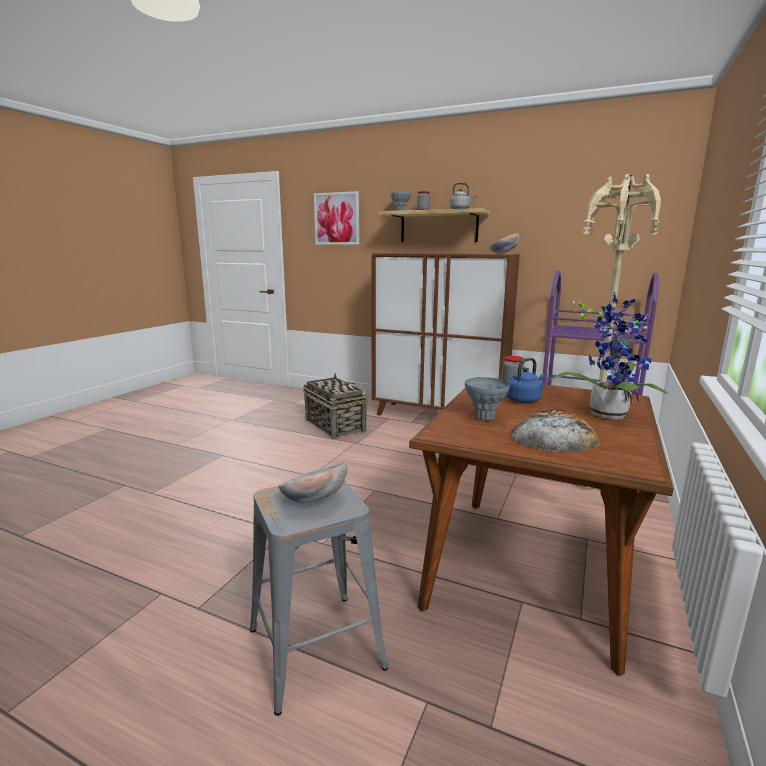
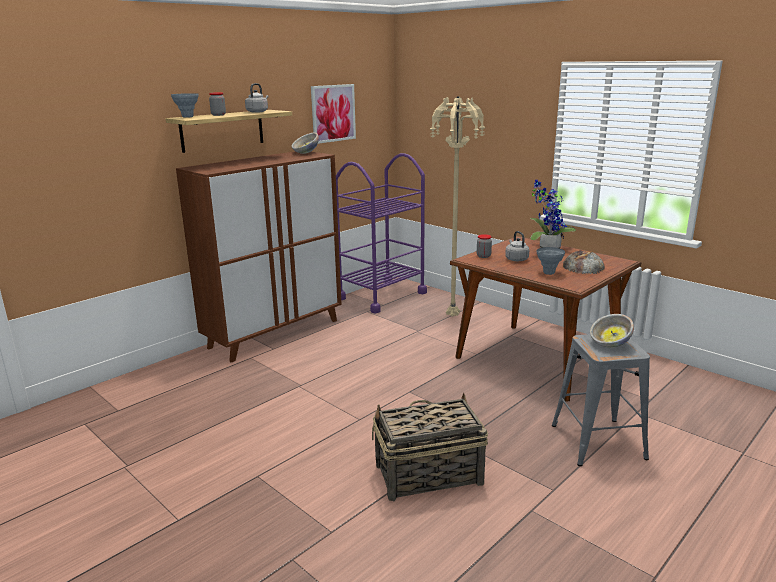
camera: 70 degrees left, 5 degrees up
(334, 425) = (237, 391): basket -> basket (427, 474)
(337, 218) = (81, 131): picture -> picture (333, 113)
(524, 400) = (516, 259): blue kettle -> grey kettle

